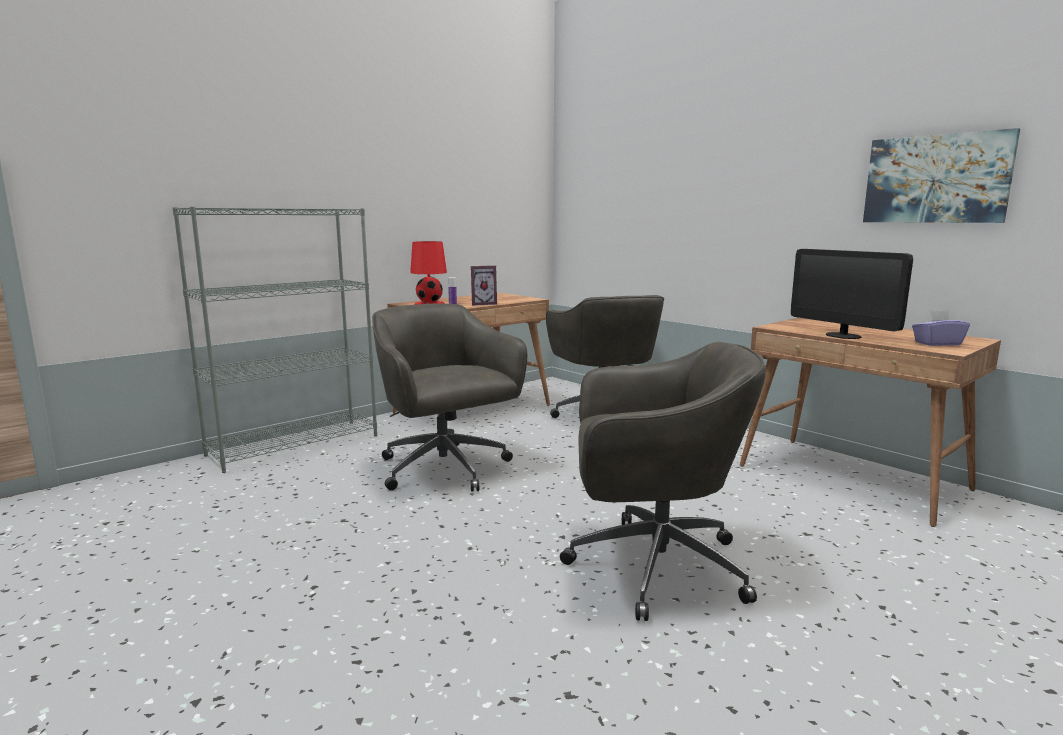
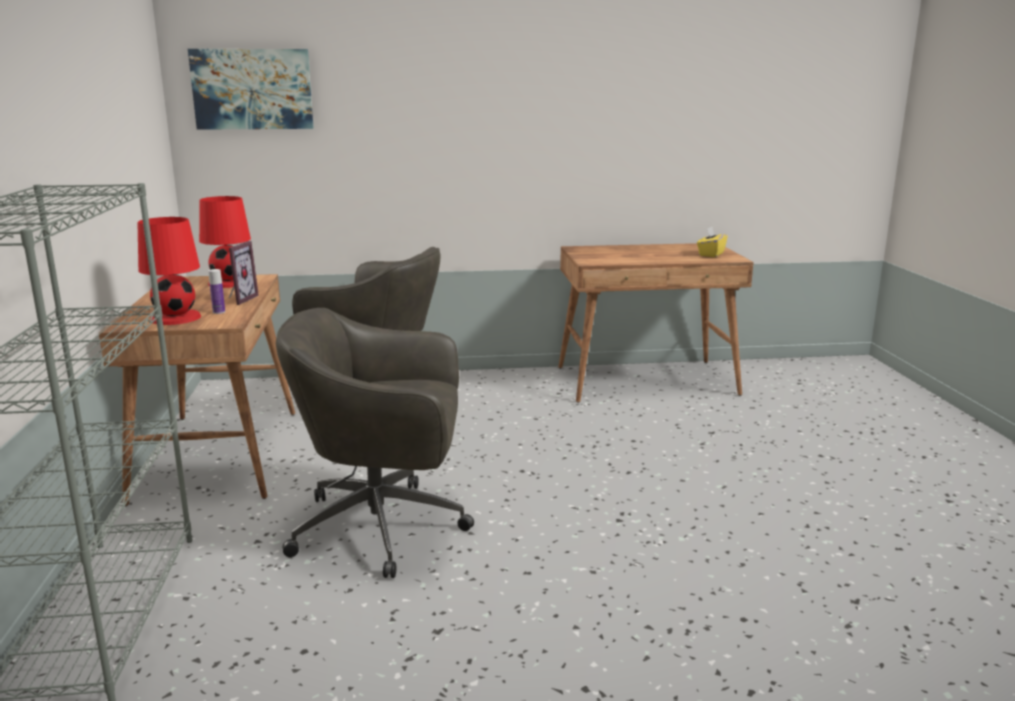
camera: 55 degrees left, 5 degrees up
(511, 298) = (230, 282): none -> red table lamp
(651, 566) = (706, 503): grey office chair -> none
(843, 336) = (653, 260): monitor -> none
(936, 179) = (661, 115): picture -> picture (252, 89)
(937, 343) = (710, 254): purple tissue box -> yellow tissue box

